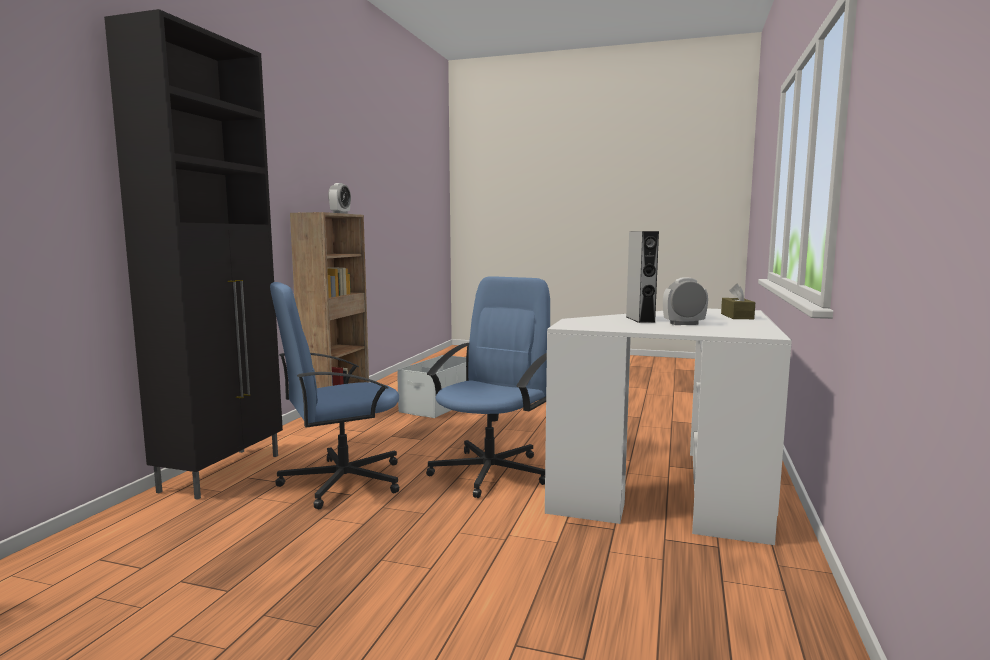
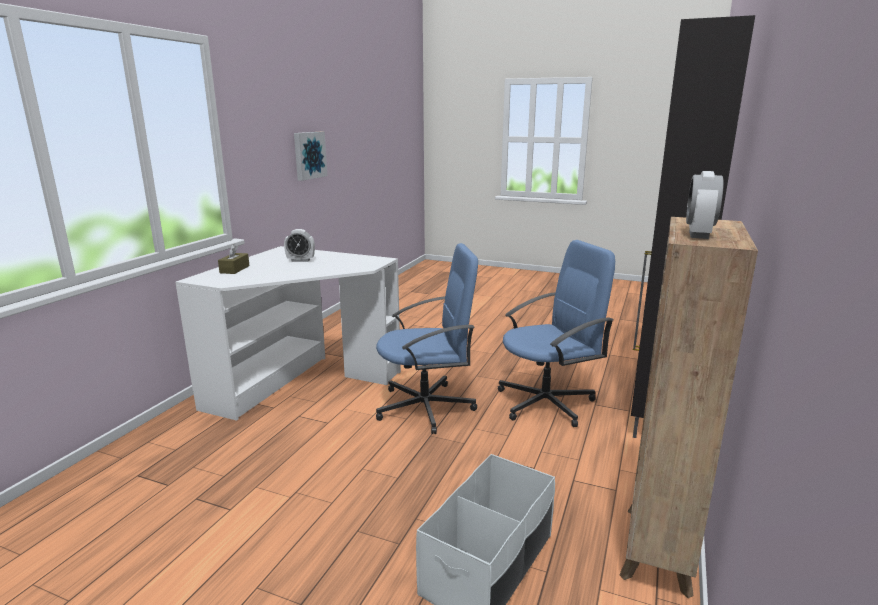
camera: 175 degrees left, 10 degrees up
(491, 472) = (426, 407): blue office chair -> blue office chair turned 135 degrees counterclockwise
(640, 319) = (318, 267): grey speaker -> none
(928, 157) = (309, 155): none -> picture

